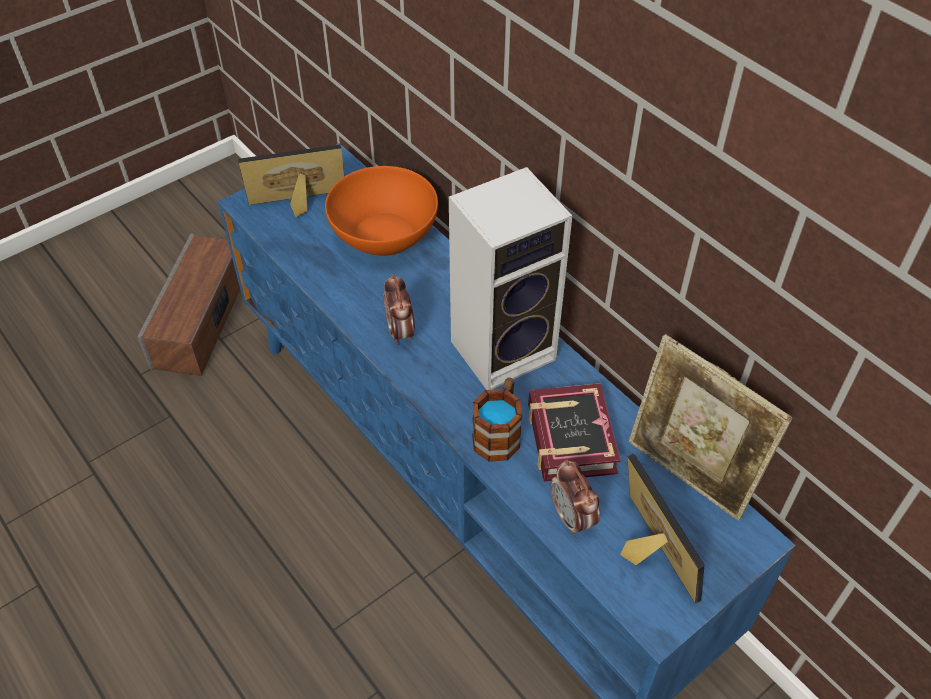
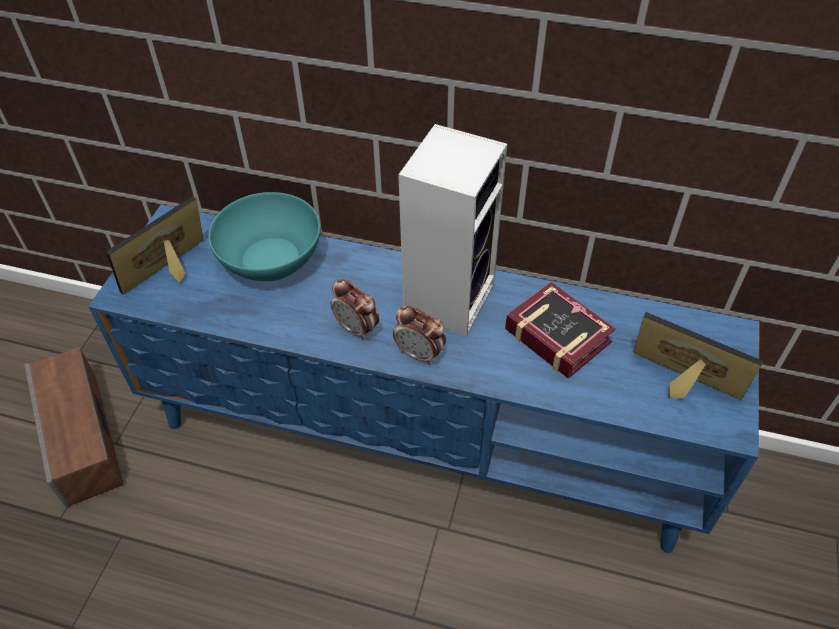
camera: 35 degrees left, 0 degrees up
(384, 235) = (271, 259): orange bowl -> turquoise bowl
(499, 432) = (503, 362): mug -> none
(572, 518) = (611, 392): alarm clock -> alarm clock (420, 354)
(688, 476) = (656, 315): picture frame -> none

